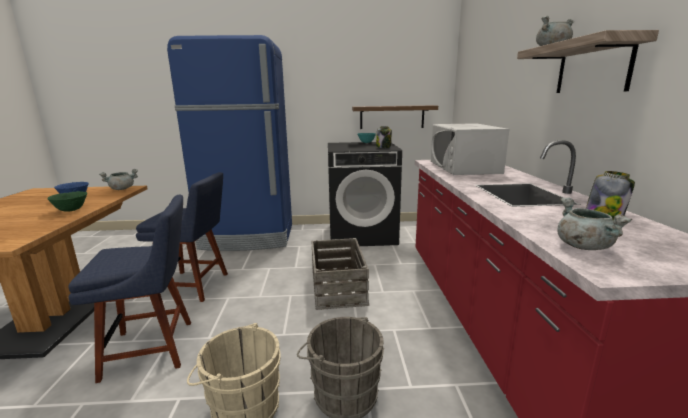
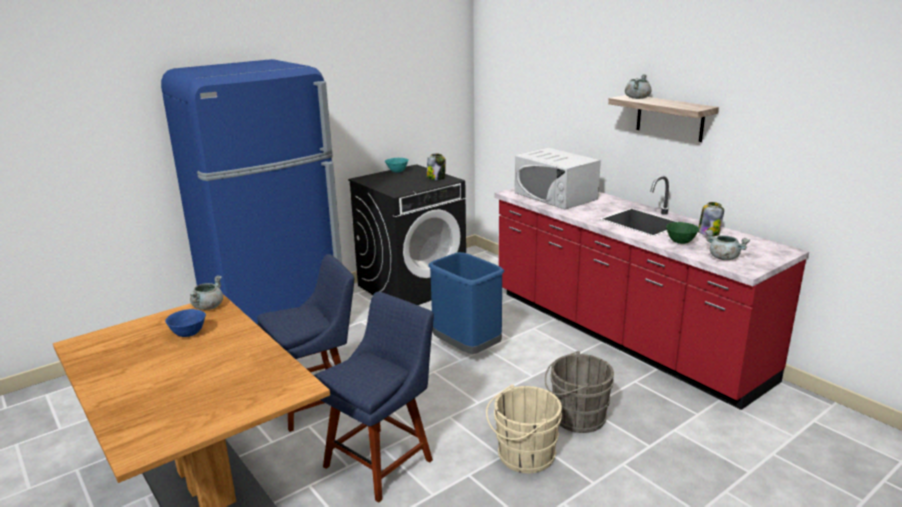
camera: 35 degrees left, 5 degrees up
(71, 210) = (242, 345): green bowl -> green bowl (680, 242)
(337, 287) = (466, 348): crate -> blue trash can
(392, 117) = (415, 133): shelf -> none

